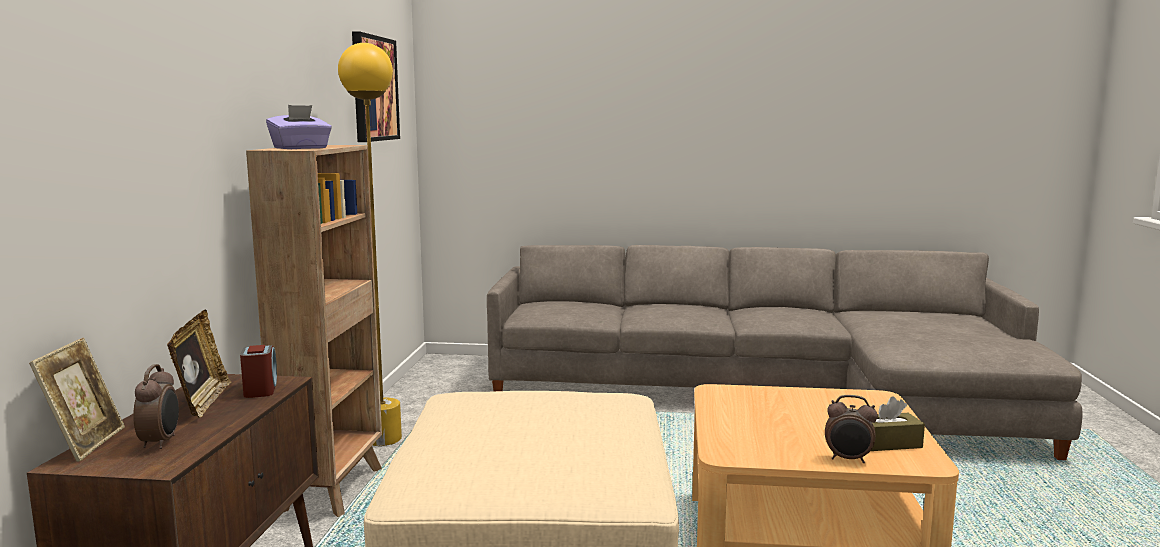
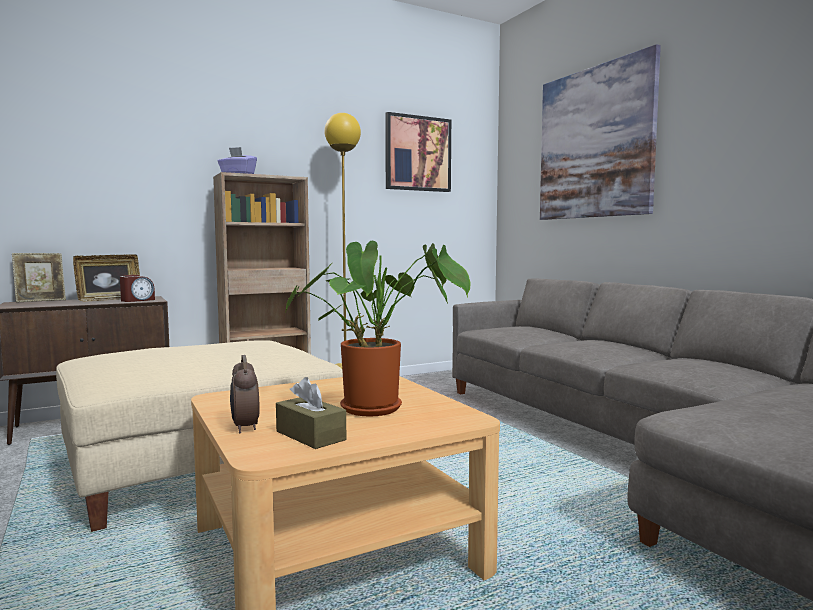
camera: 55 degrees right, 5 degrees down
(161, 442) = (45, 303): alarm clock -> none
(582, 94) = (594, 143): none -> picture
(824, 411) = (378, 408): none -> potted plant

